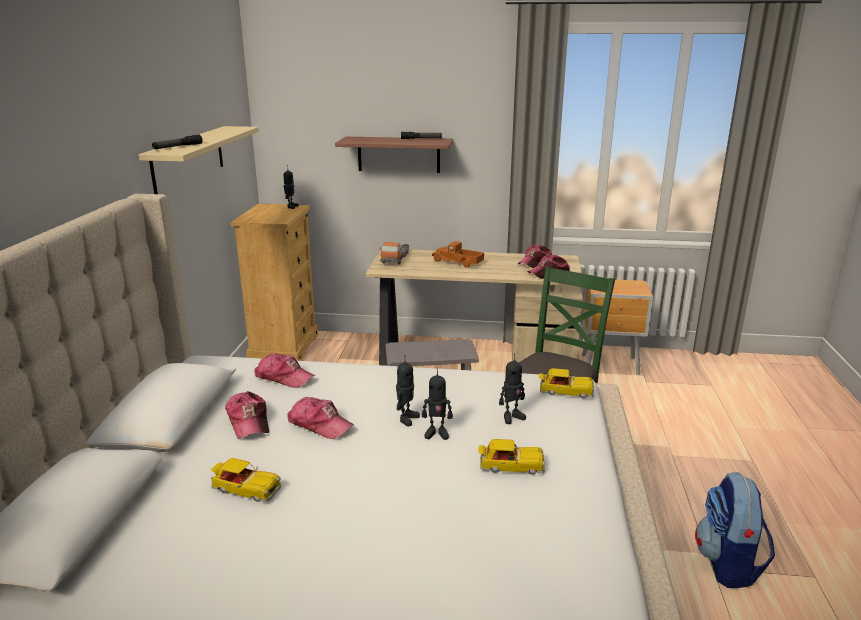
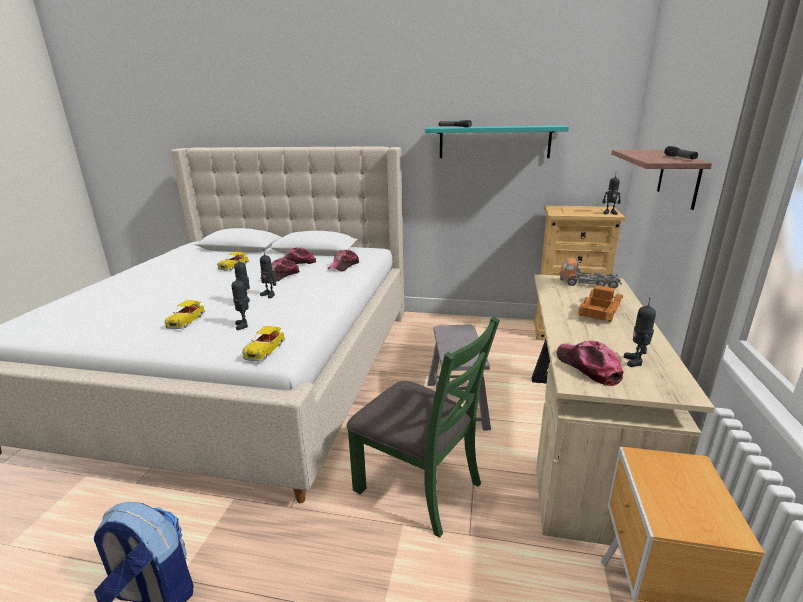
camera: 95 degrees right, 0 degrees up
(188, 159) = (494, 142): beige shelf -> turquoise shelf
(535, 262) = (635, 361): cap -> toy robot

